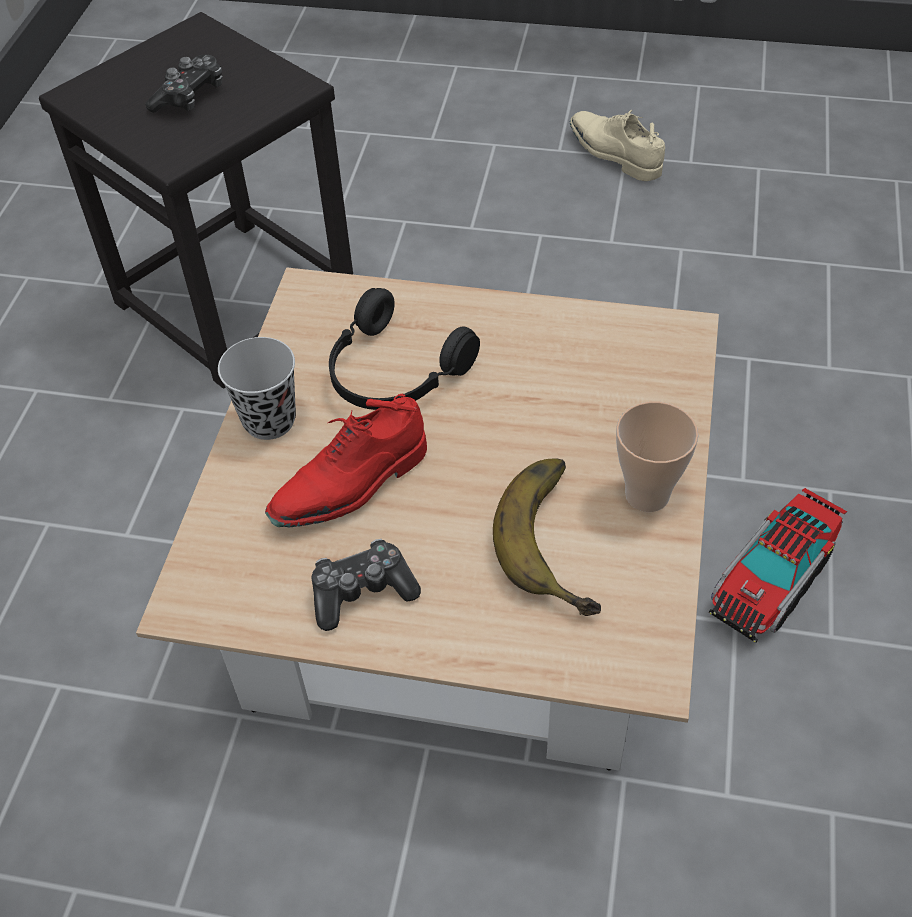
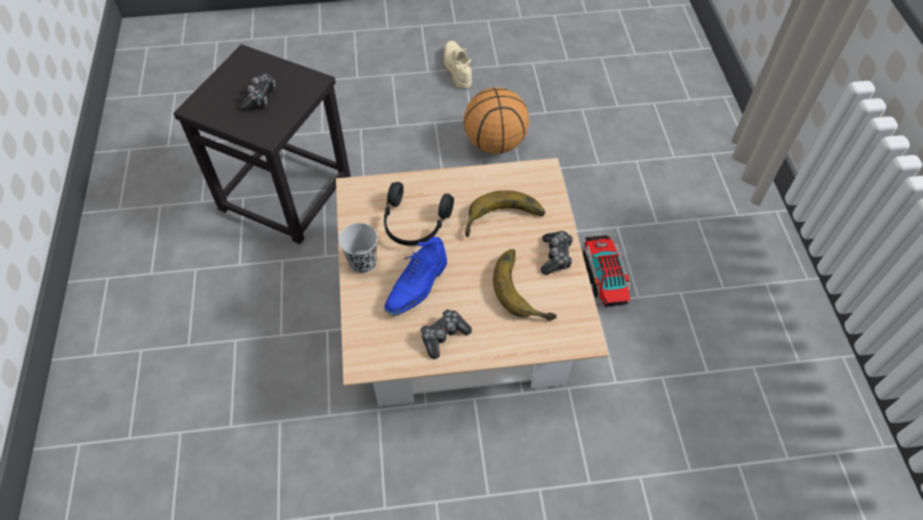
camera: 20 degrees left, 5 degrees up
(351, 485) = (417, 286): red shoe -> blue shoe
(567, 408) = (504, 222): none -> banana
(613, 154) = (457, 68): beige shoe -> beige shoe turned 45 degrees clockwise
(639, 290) = (495, 143): none -> basketball
(647, 495) = (556, 256): cup -> game controller
(772, 580) = (604, 277): toy truck -> toy truck turned 150 degrees clockwise

